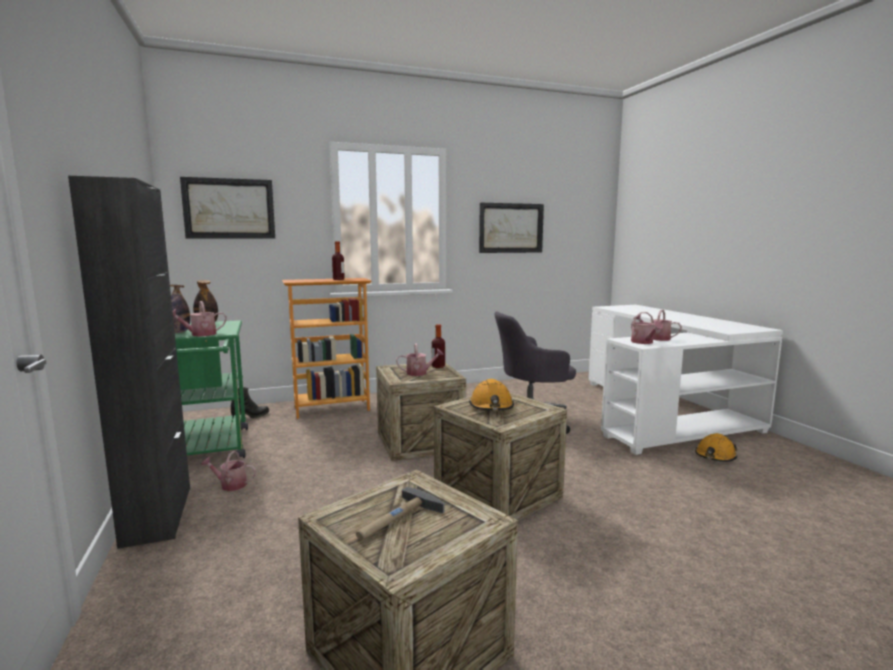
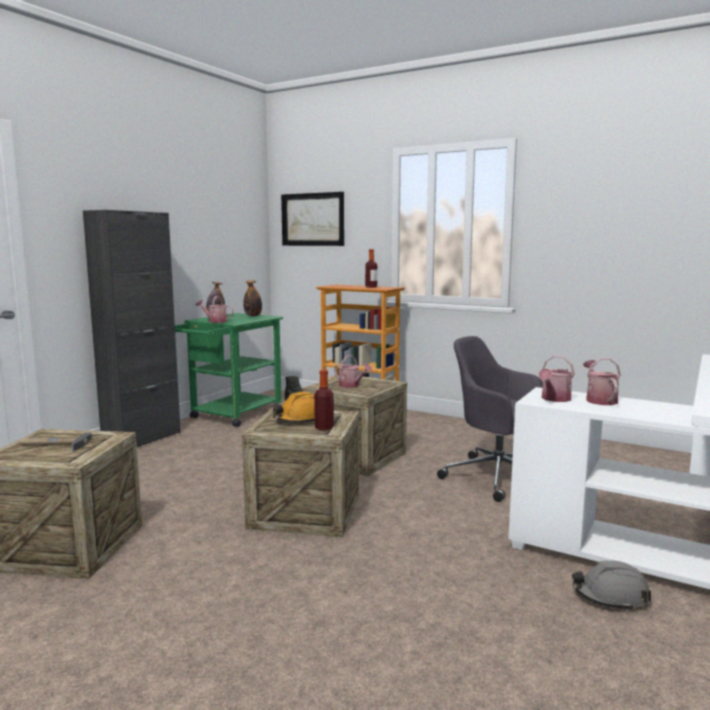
camera: 50 degrees right, 0 degrees up
(230, 485) = (198, 438): watering can -> none
(438, 366) = (384, 385): bottle -> bottle (324, 428)
(511, 228) = (605, 232): picture -> none
(715, 456) = (611, 596): orange hard hat -> grey hard hat

